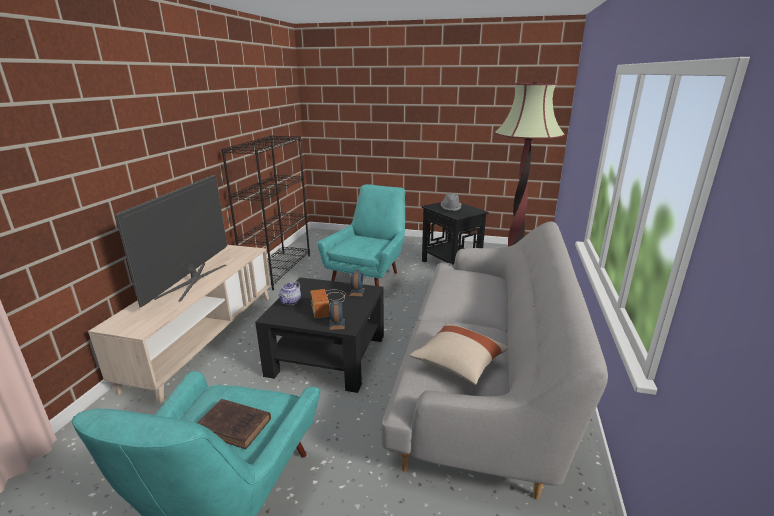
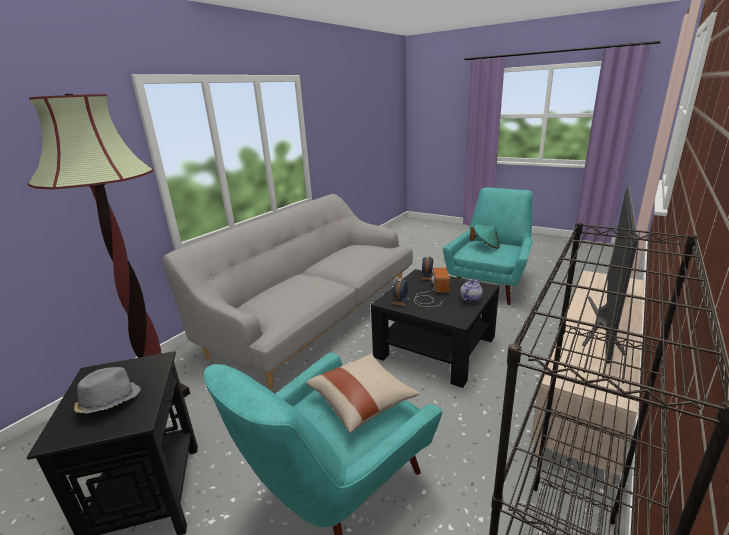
camera: 160 degrees left, 0 degrees up
(235, 426) = (485, 246): brown book -> turquoise hat
(458, 364) = (359, 250): beige pillow -> beige pillow (362, 402)

